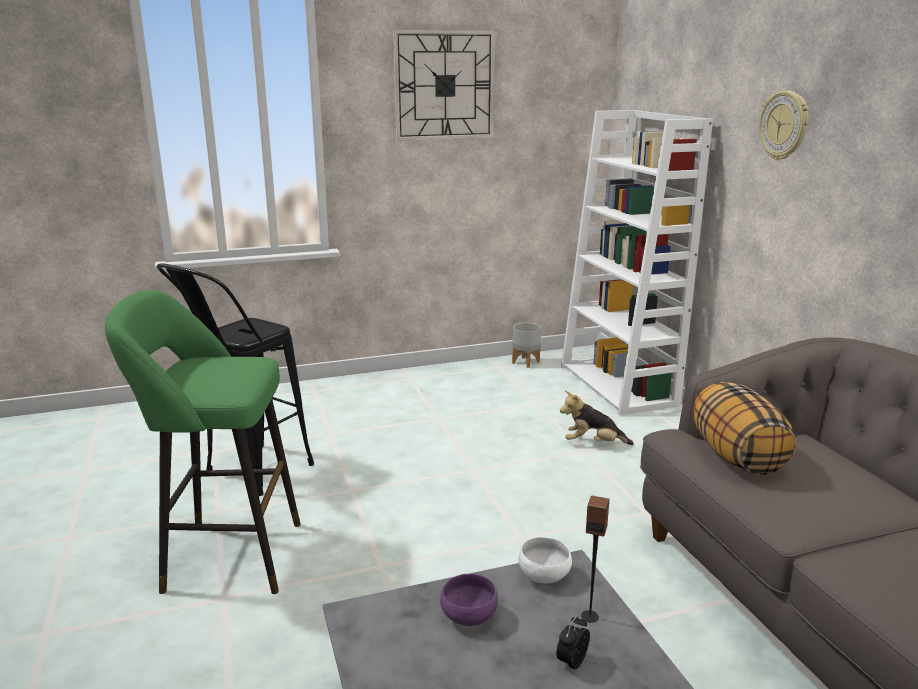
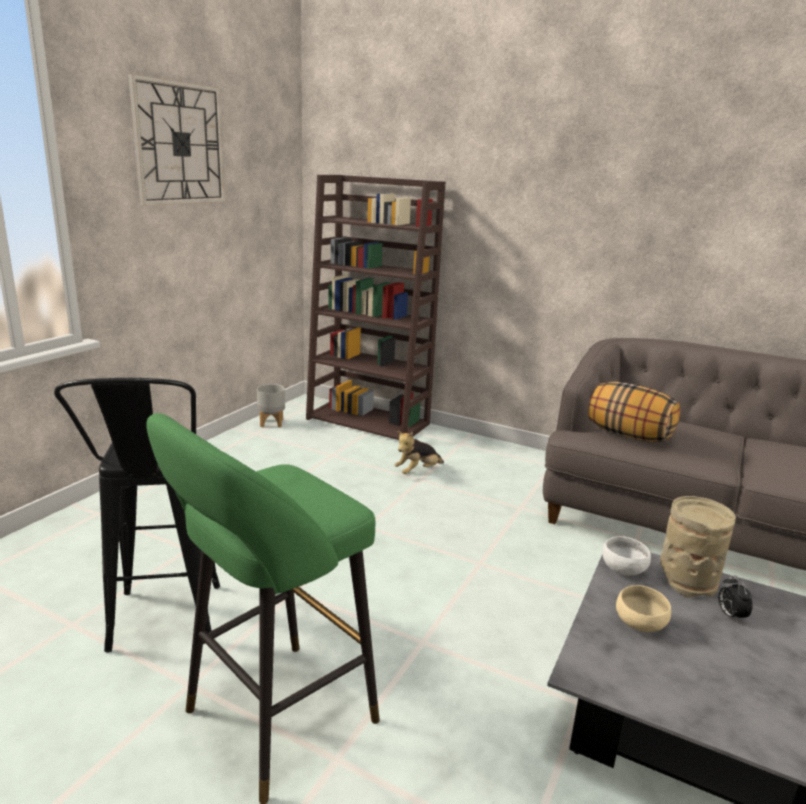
camera: 45 degrees left, 0 degrees up
(468, 617) = (640, 625): purple bowl -> beige bowl
(590, 616) = (686, 580): speaker -> beige vase
(619, 385) = (369, 421): white bookcase -> brown bookcase
(784, 125) = (525, 186): wall clock -> none

